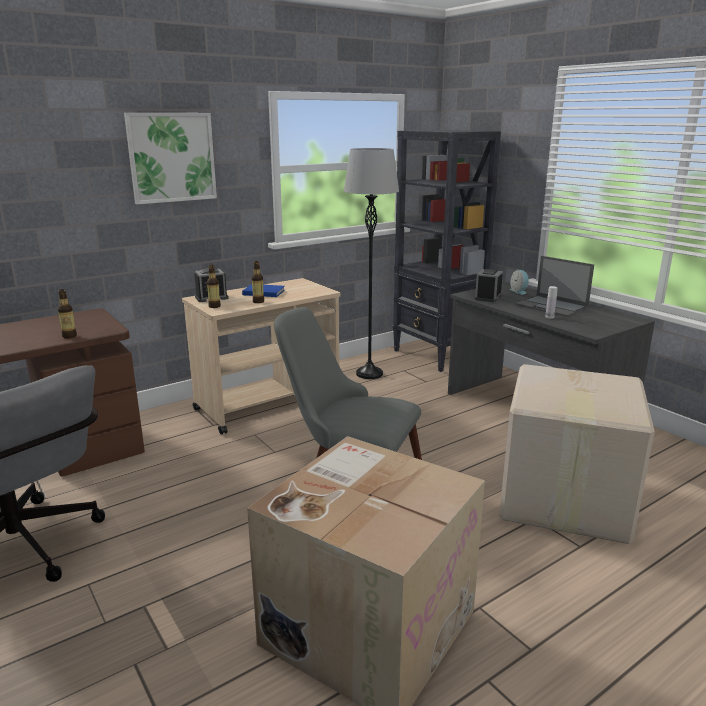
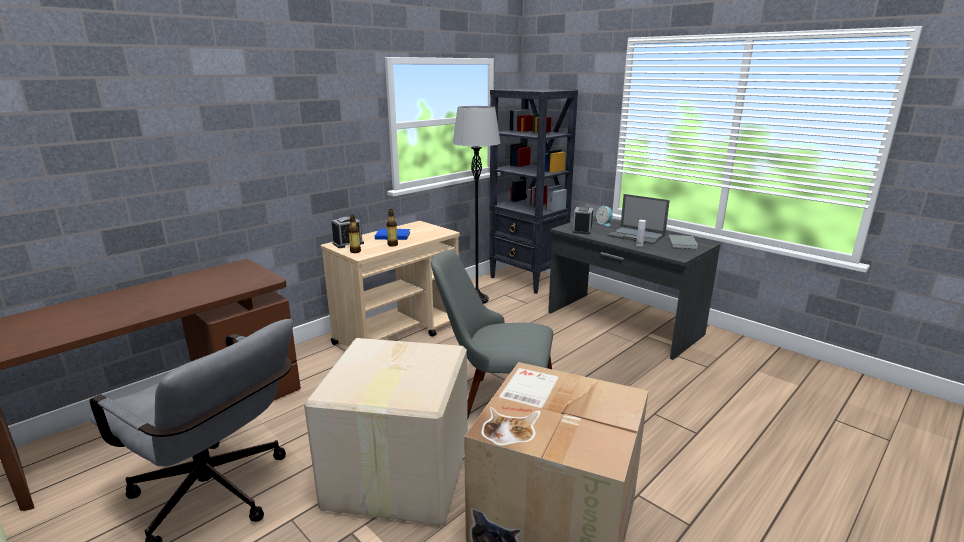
camera: 10 degrees left, 0 degrees up
(69, 336) = (232, 288): bottle -> none
(171, 157) = (305, 118): picture -> none
(562, 499) = (670, 395): cardboard box -> cardboard box (396, 475)
(605, 318) = (683, 243): none -> grey book

